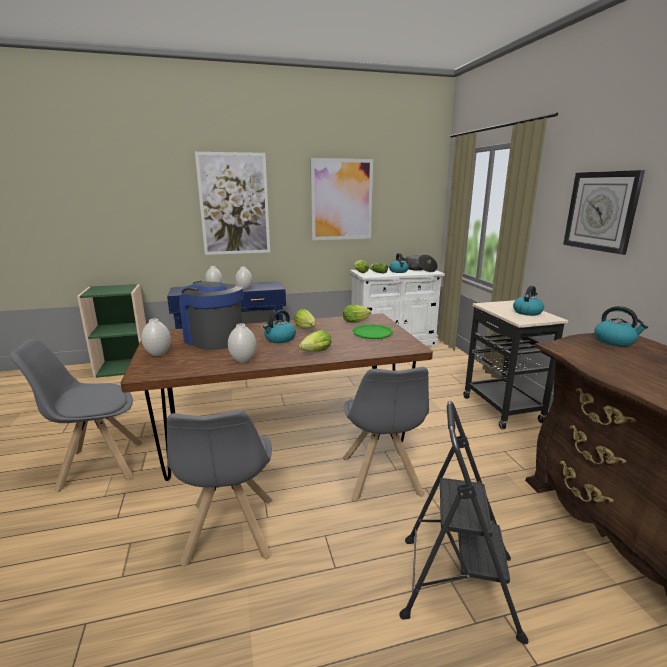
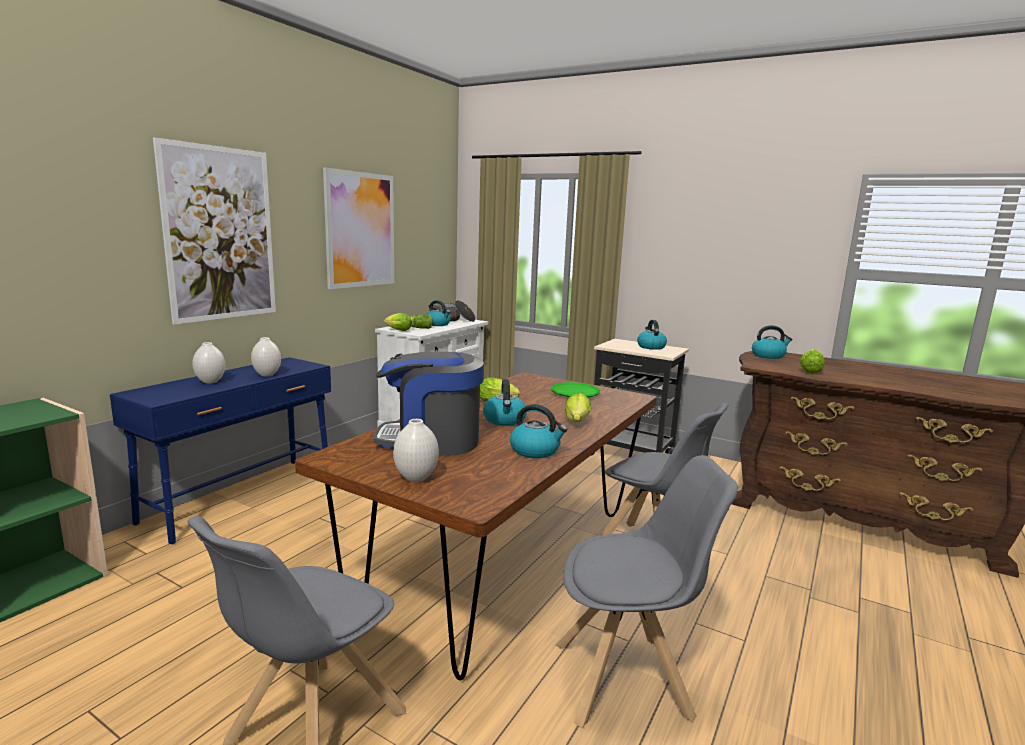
camera: 45 degrees left, 5 degrees down
(229, 534) = (628, 678): grey chair -> grey chair turned 45 degrees counterclockwise
(243, 360) = (535, 451): white vase -> kettle
(357, 321) = (525, 385): lettuce -> lettuce (810, 371)
(454, 583) = (812, 596): black step ladder -> none
(601, 211) = (695, 245): wall clock -> none

